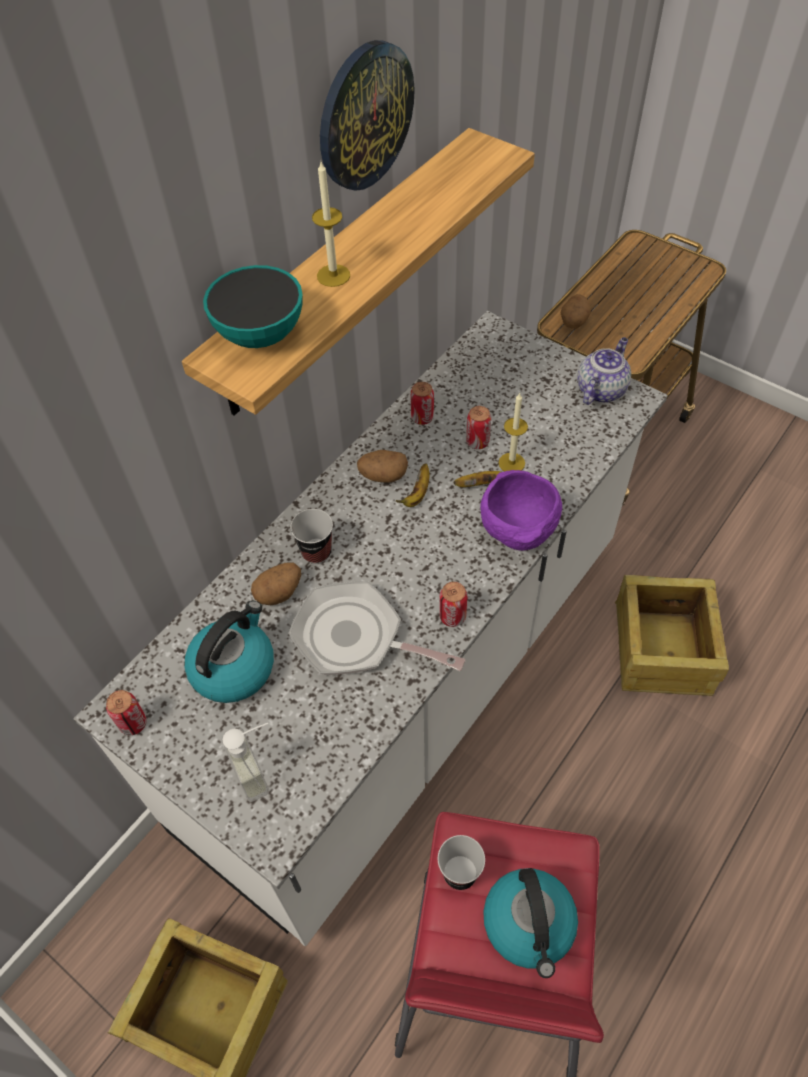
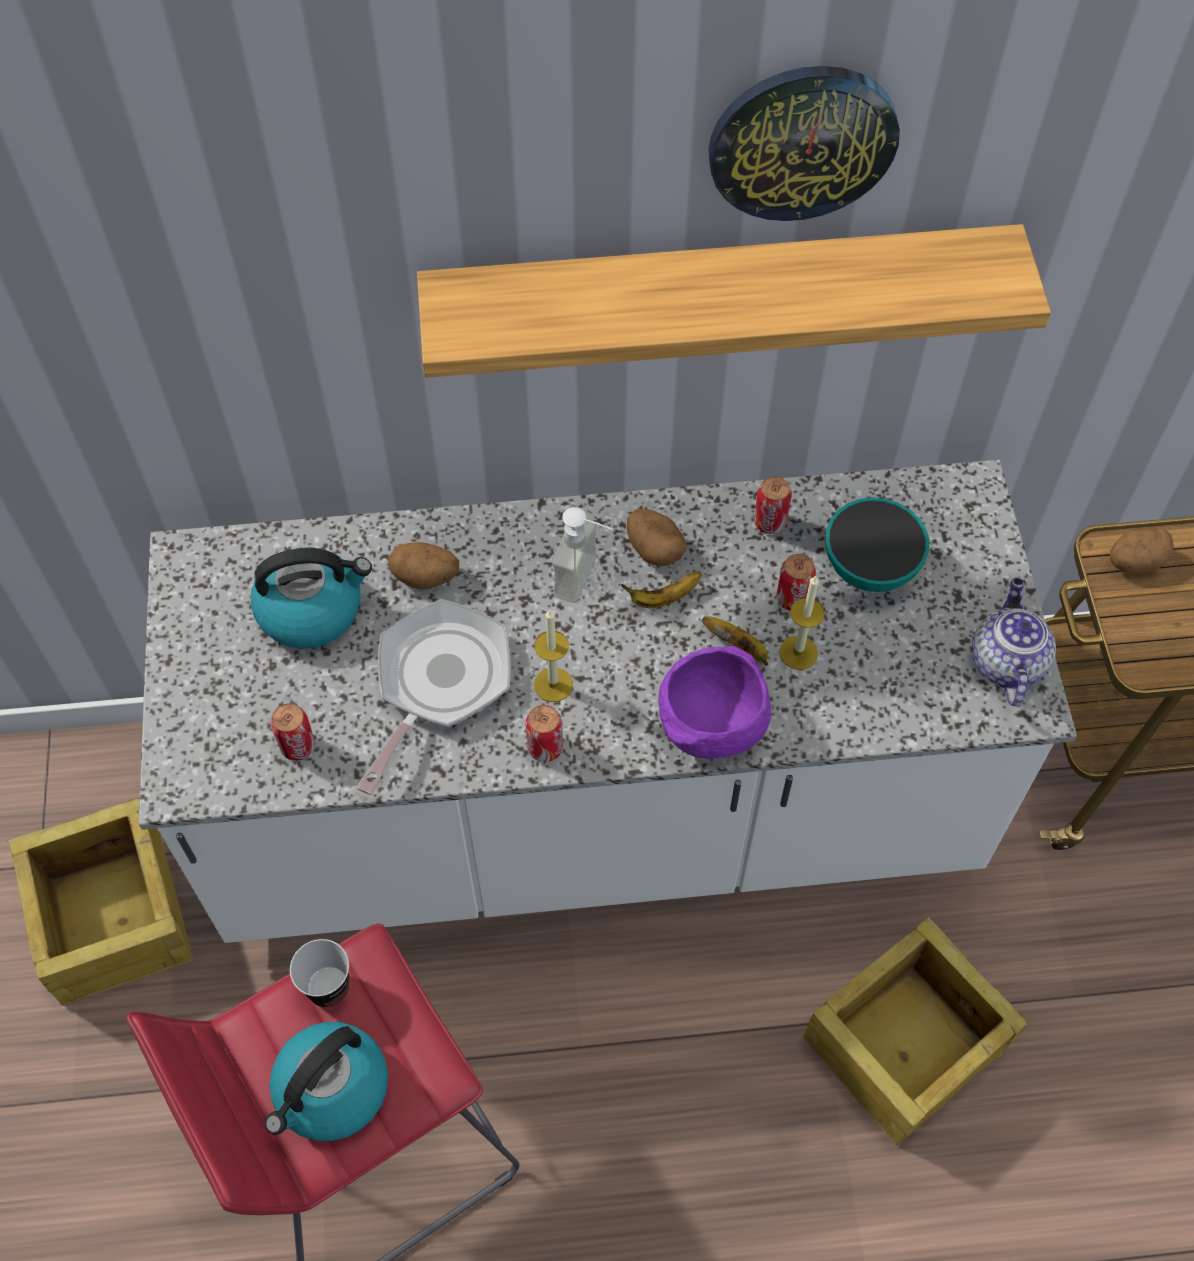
camera: 45 degrees right, 5 degrees up
(133, 723) = (186, 581): can -> can (298, 746)
(260, 334) = (510, 300): bowl -> bowl (869, 567)
(260, 770) = (232, 719): soap dispenser -> soap dispenser (587, 580)
(316, 552) = (502, 568): cup -> none
(333, 275) = (651, 292): candle -> candle (553, 684)
(356, 638) = (439, 683): frying pan -> frying pan turned 45 degrees clockwise
(601, 389) = (1005, 661): teapot -> teapot turned 75 degrees counterclockwise

